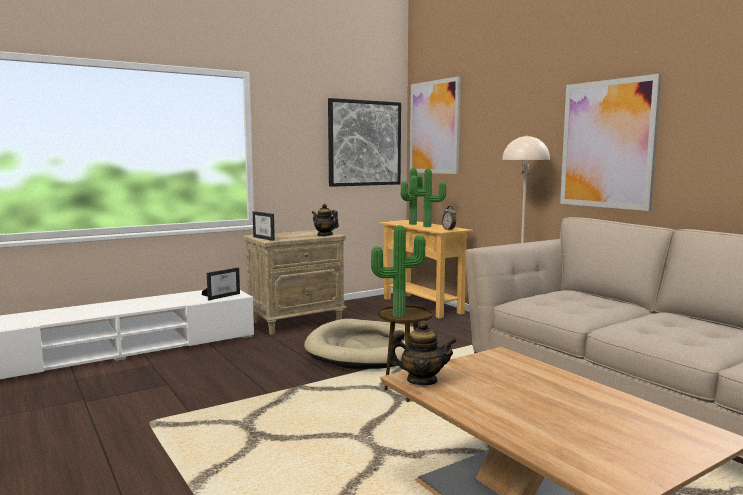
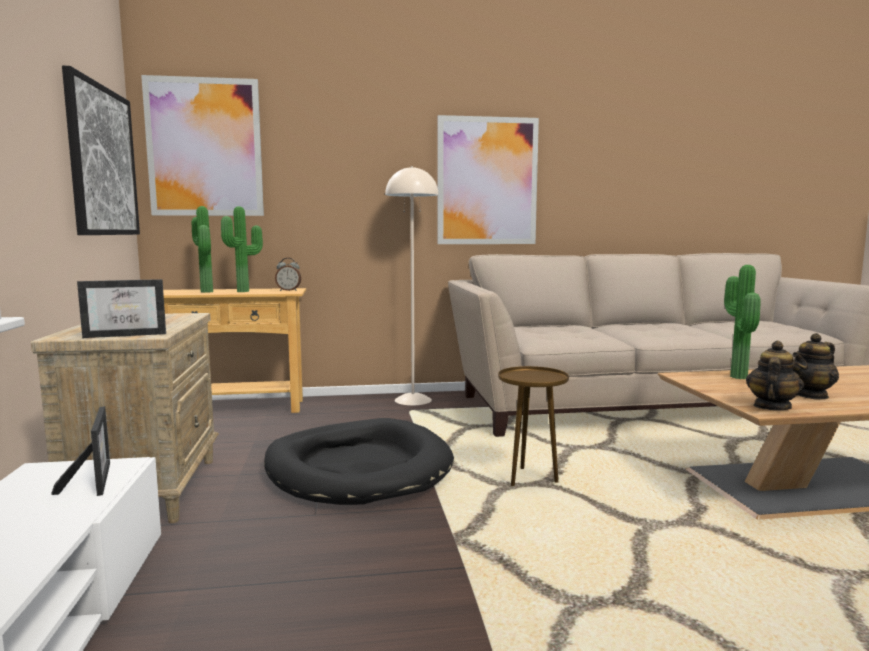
camera: 65 degrees left, 0 degrees up
(324, 235) = (182, 316): teapot -> teapot (810, 395)
(367, 350) = (358, 468): beige dog bed -> black dog bed
(397, 314) = (529, 379): potted plant -> potted plant (735, 377)

